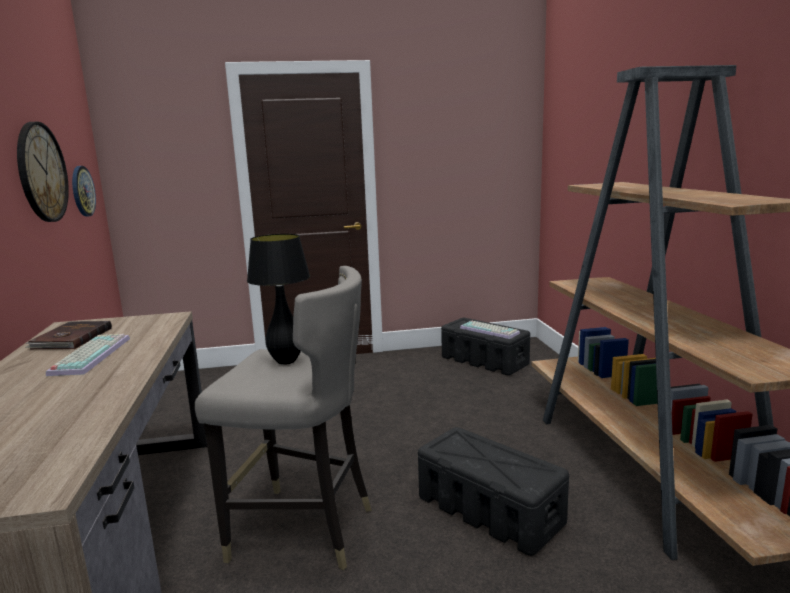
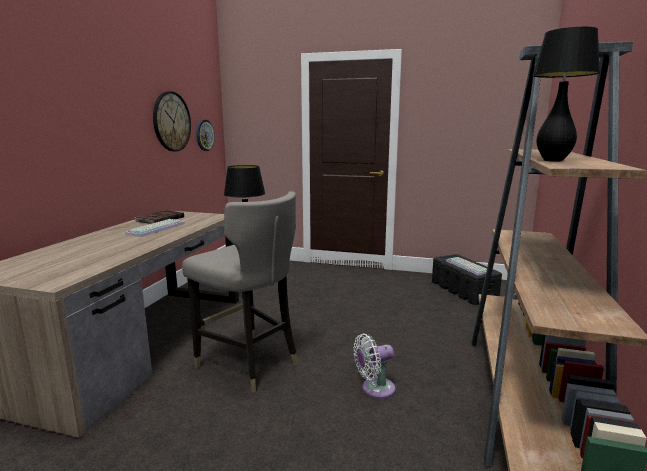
camera: 25 degrees right, 0 degrees up
(490, 510) = (375, 389): black storage box -> white fan
(691, 197) = (552, 160): none -> black table lamp

